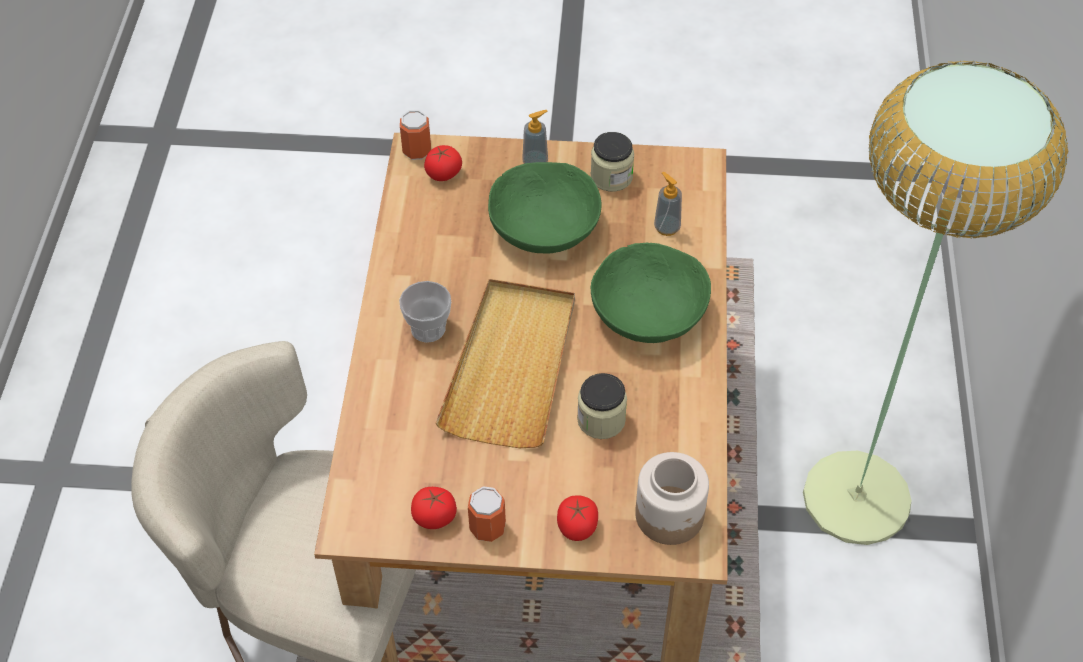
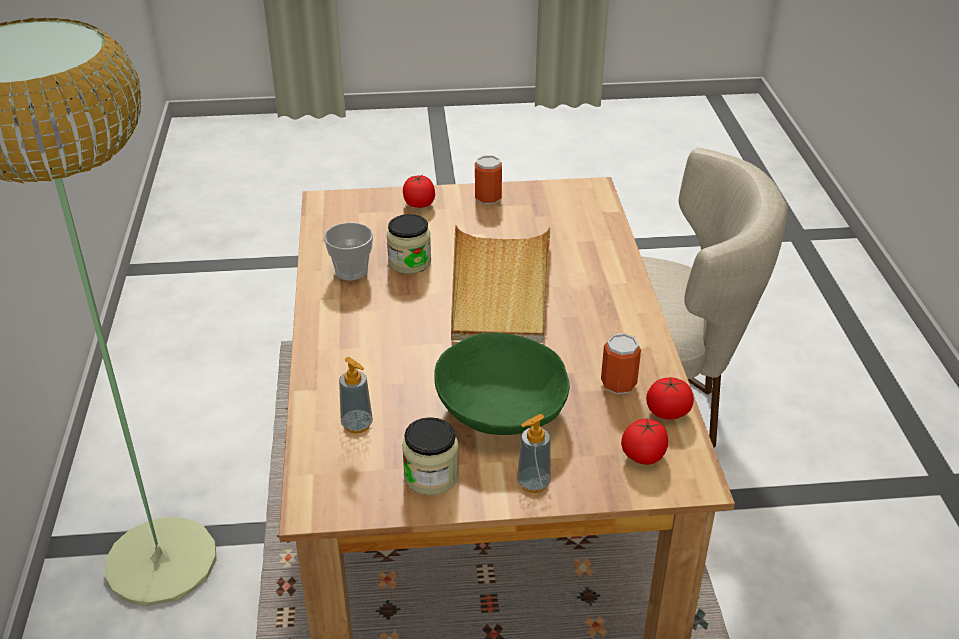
camera: 170 degrees right, 15 degrees down
(417, 150) = (691, 480): can -> can (618, 384)
(428, 329) = (590, 307): cup -> cup (351, 271)
(435, 517) = (530, 199): tomato -> tomato (667, 412)
(648, 313) = (373, 342): green bowl -> none
(670, 515) = (346, 216): jar -> none

